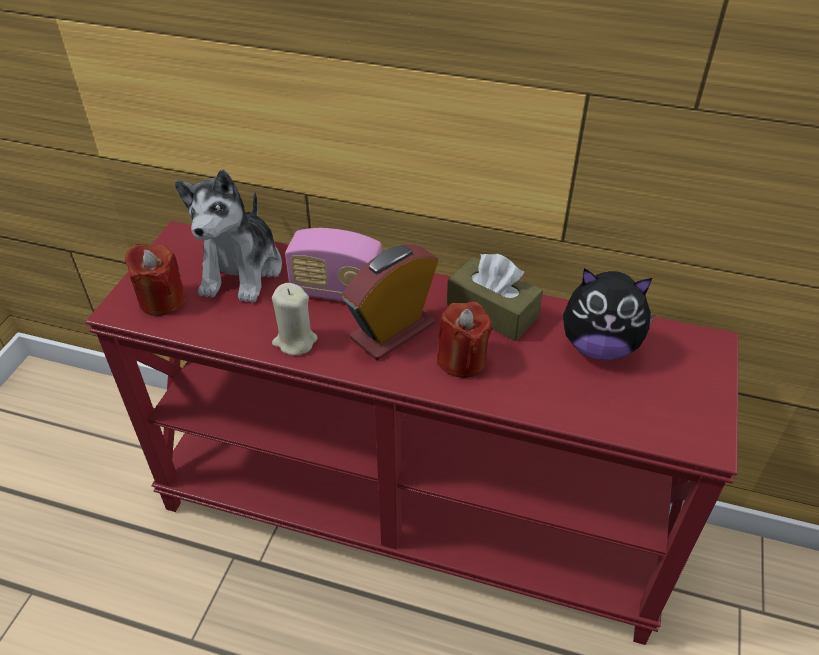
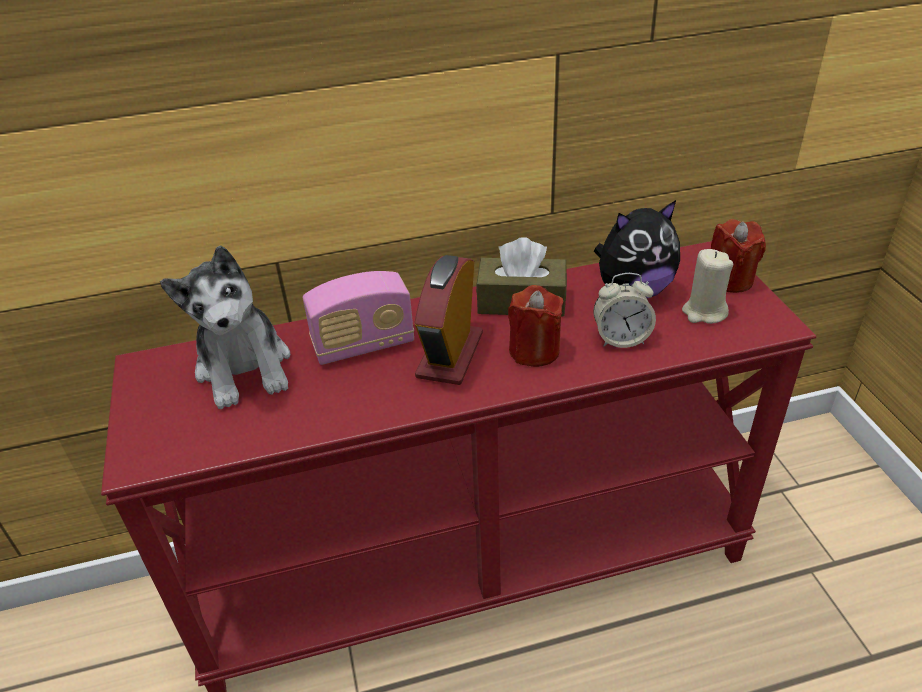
camera: 30 degrees left, 5 degrees down
(162, 300) = (179, 432): red candle -> red candle (729, 279)
(295, 341) = (363, 405): beige candle -> beige candle (704, 312)
(545, 385) = (621, 339): none -> alarm clock

